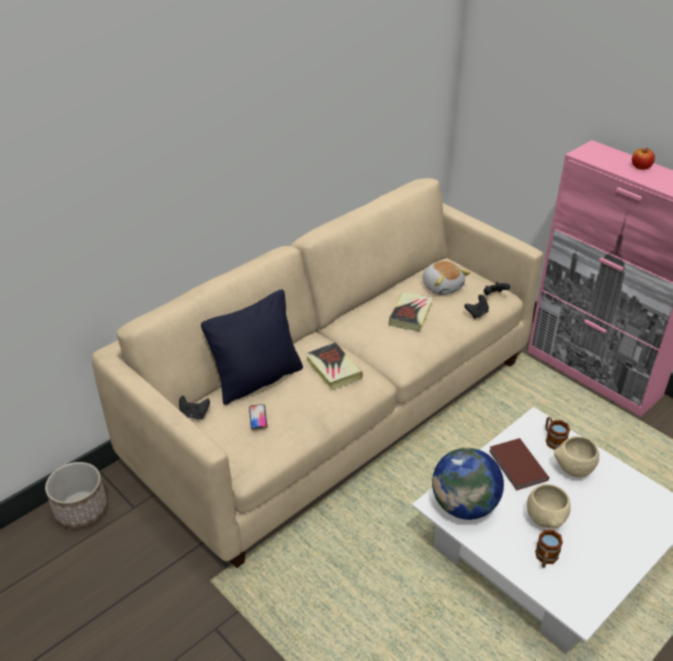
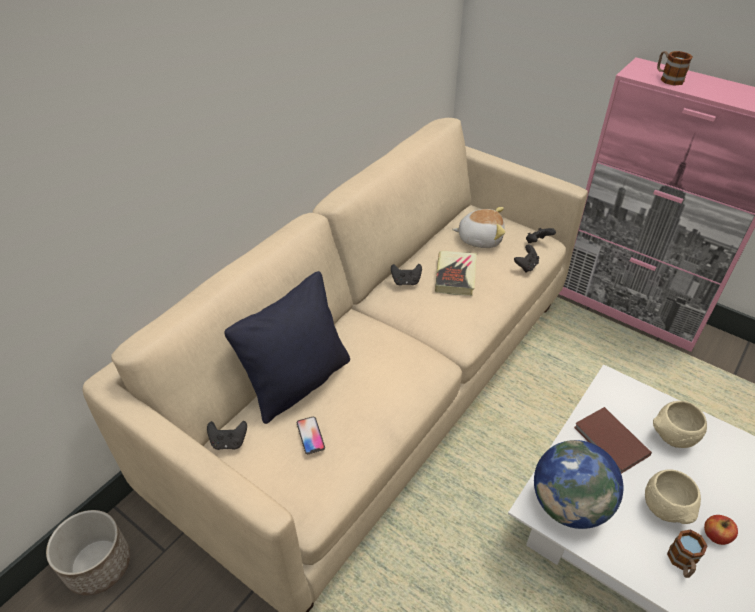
camera: 10 degrees left, 5 degrees up
(333, 369) = (387, 357): book -> none
(366, 314) = (406, 282): none -> black game controller
(442, 286) = (479, 238): plush toy -> plush toy turned 45 degrees counterclockwise
(553, 439) = (637, 402): mug -> mug (668, 78)
(641, 167) = (705, 82): apple -> apple (716, 535)

